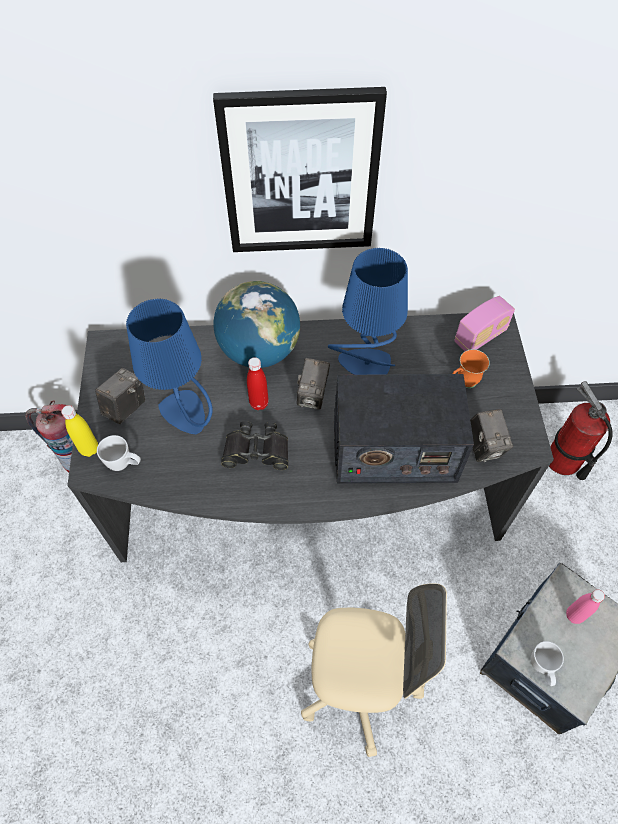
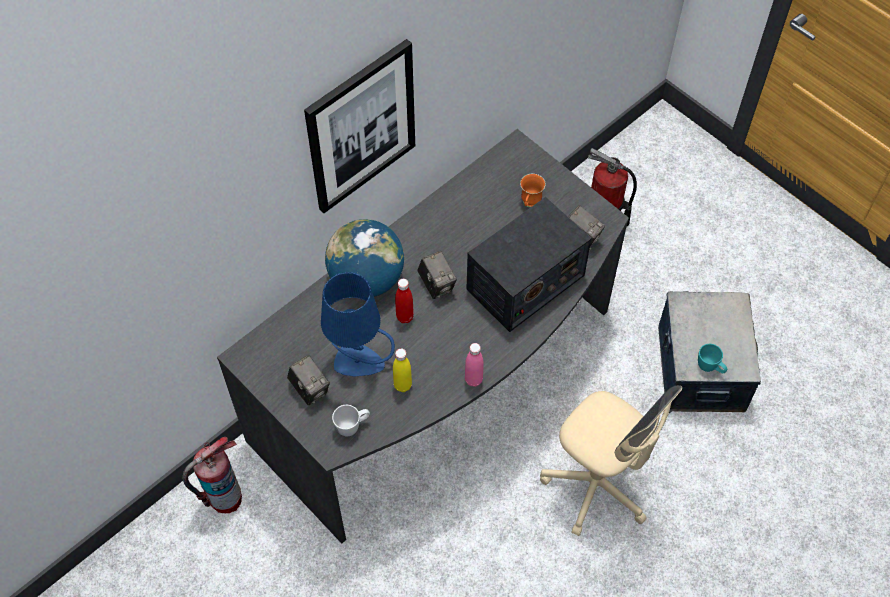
camera: 40 degrees left, 0 degrees up
(89, 449) = (315, 436): yellow bottle -> yellow bottle (402, 385)
(125, 407) = (310, 389): camera -> camera turned 150 degrees clockwise
(256, 451) = (436, 350): black binoculars -> none
(358, 686) = (596, 486): beige office chair -> beige office chair turned 75 degrees clockwise
(364, 365) = (452, 238): blue table lamp -> none
(480, 337) = (512, 163): radio -> none
(541, 668) = (710, 368): white mug -> turquoise mug
(574, 615) = (703, 320): pink bottle -> pink bottle (473, 380)

